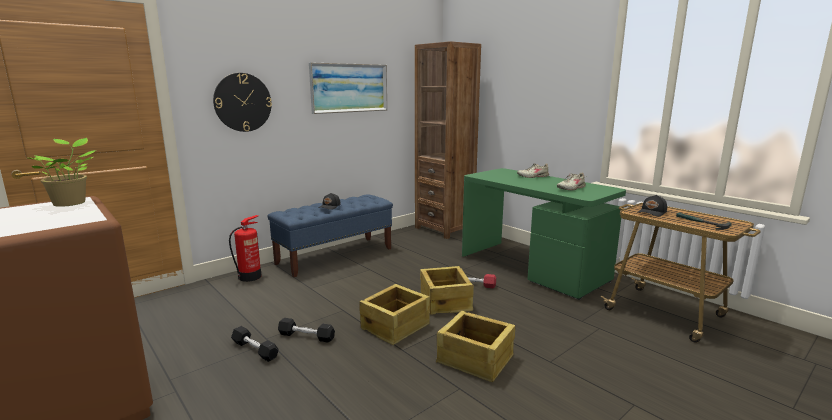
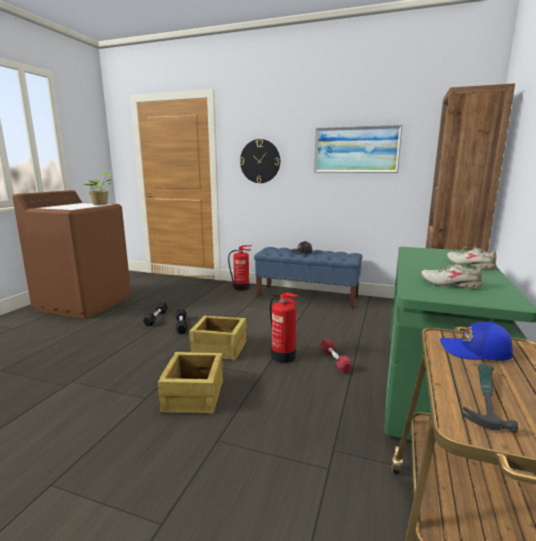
camera: 60 degrees right, 0 degrees up
(445, 301) = (283, 357): crate -> fire extinguisher
(652, 212) = (475, 351): black cap -> blue cap

